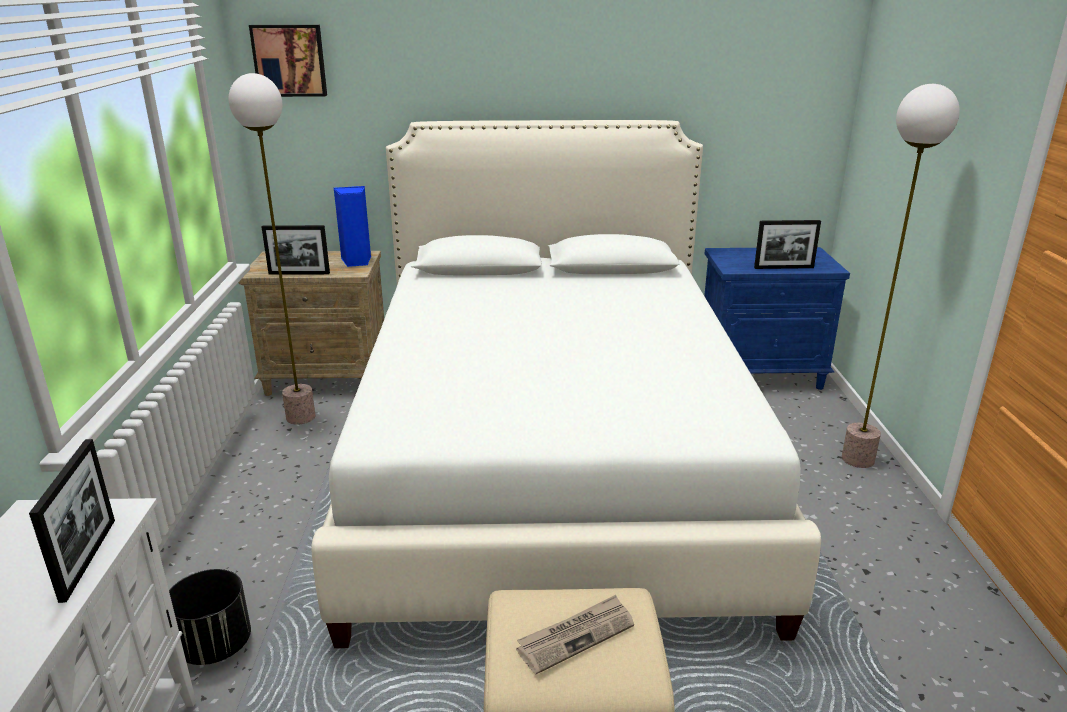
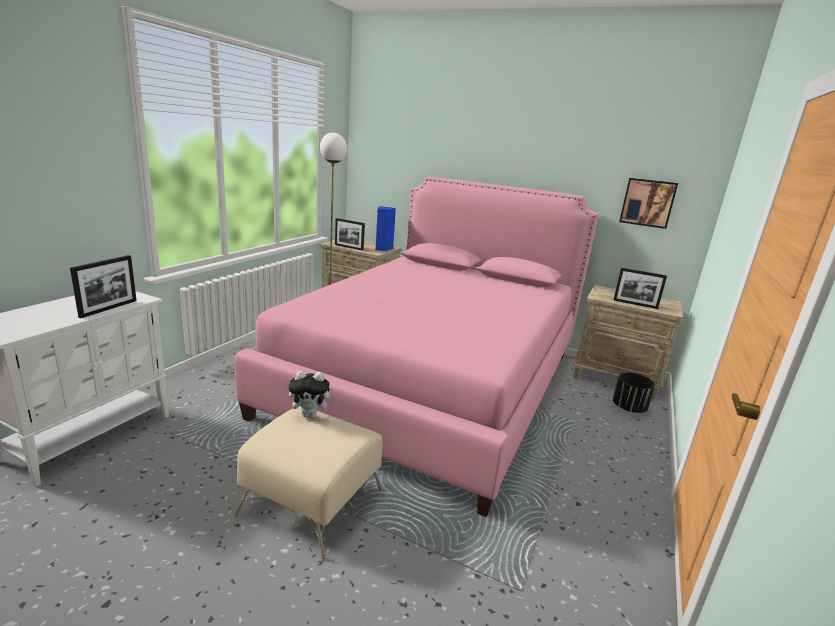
camera: 25 degrees right, 5 degrees down
(216, 646) = (198, 399): black planter -> black planter (629, 408)
(289, 60) = (375, 136): picture -> picture (647, 202)
(534, 602) = (310, 415): none -> plush toy
(552, 465) = (433, 382): white bed -> pink bed
(576, 636) = (311, 435): newspaper -> none
(761, 374) = (615, 379): blue nightstand -> beige nightstand
(857, 459) = (639, 443): floor lamp -> none

